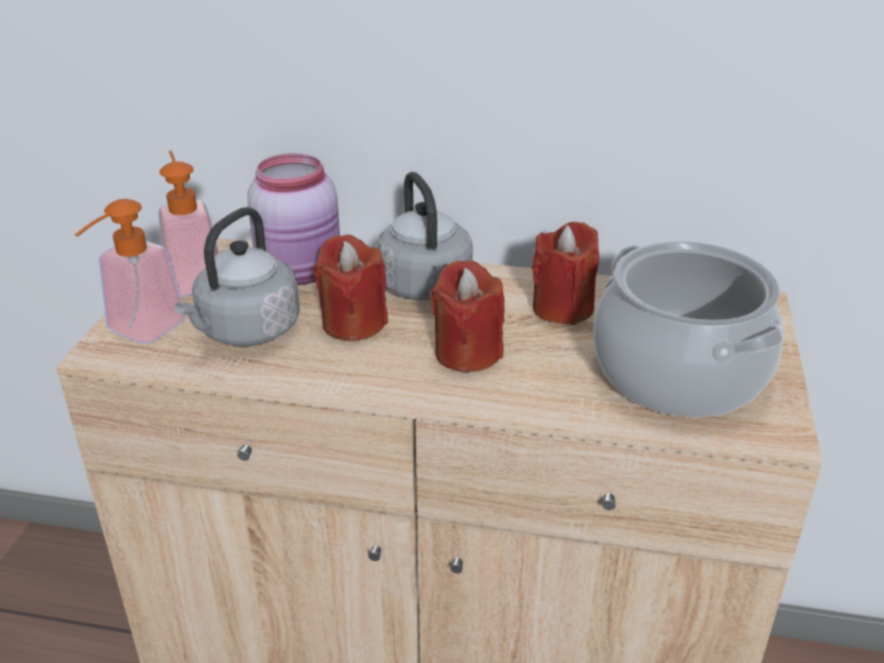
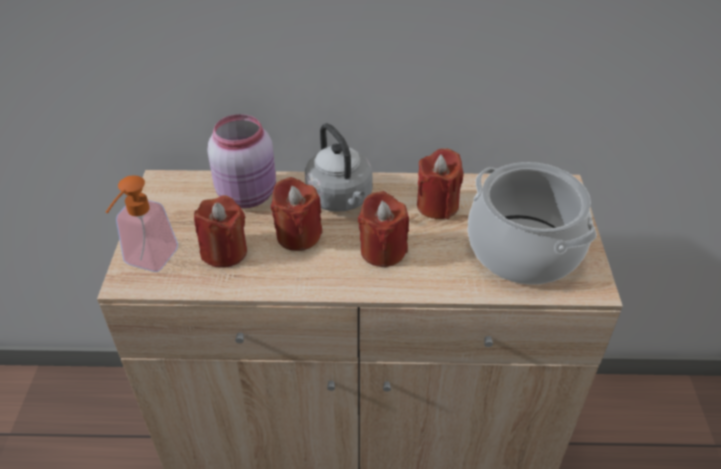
camera: 10 degrees left, 10 degrees up
(194, 276) = (171, 208): soap dispenser -> none
(246, 332) = (224, 252): grey kettle -> red candle

